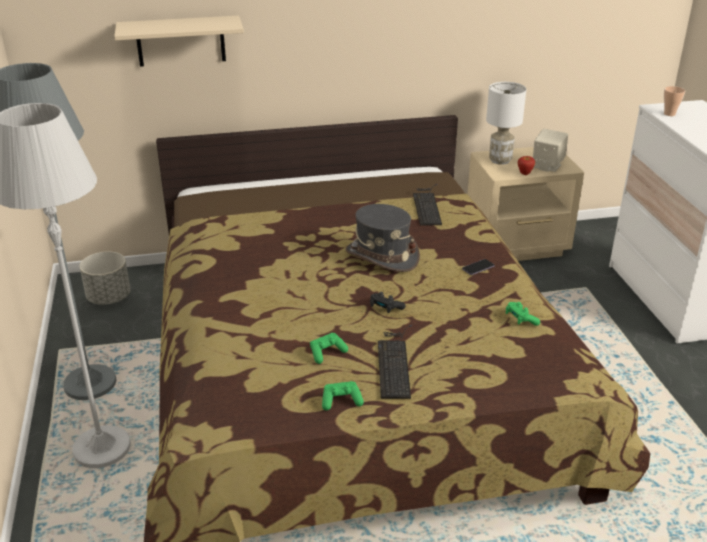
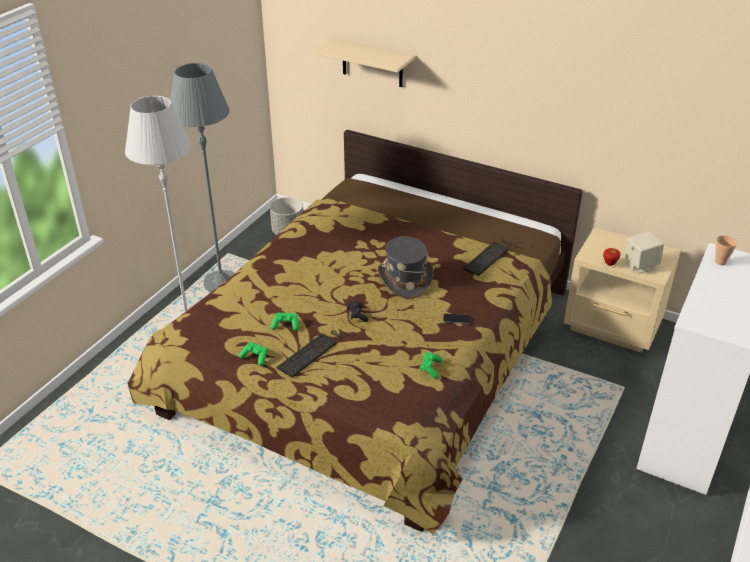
camera: 40 degrees right, 5 degrees up
(500, 160) = (607, 244): white table lamp -> none

